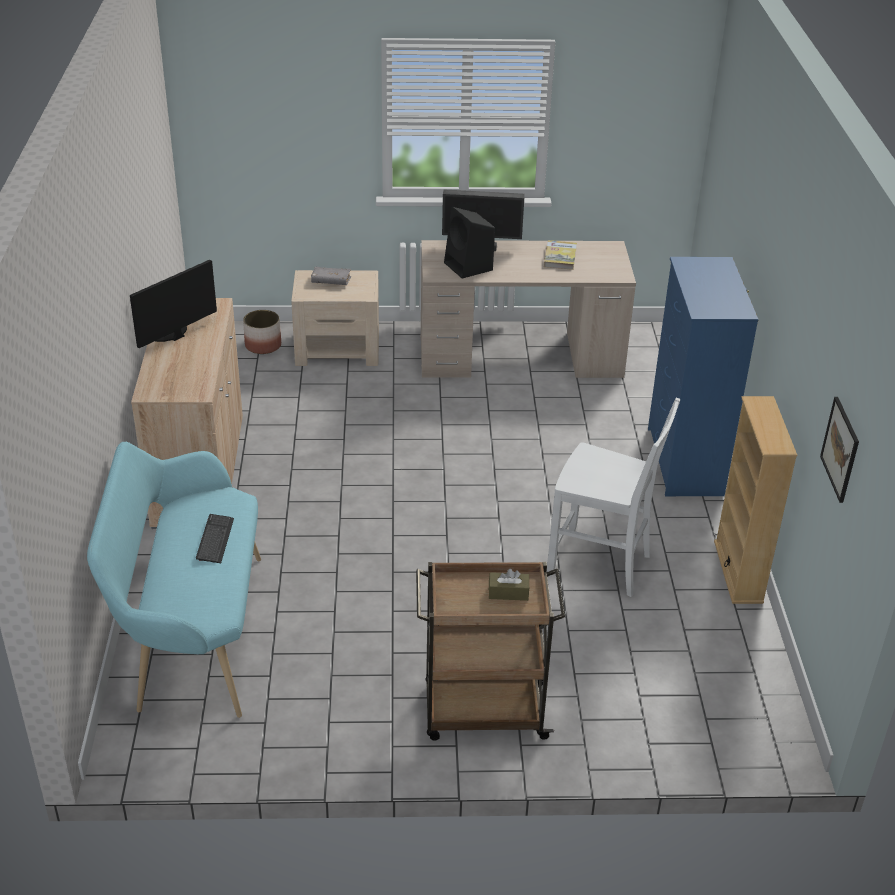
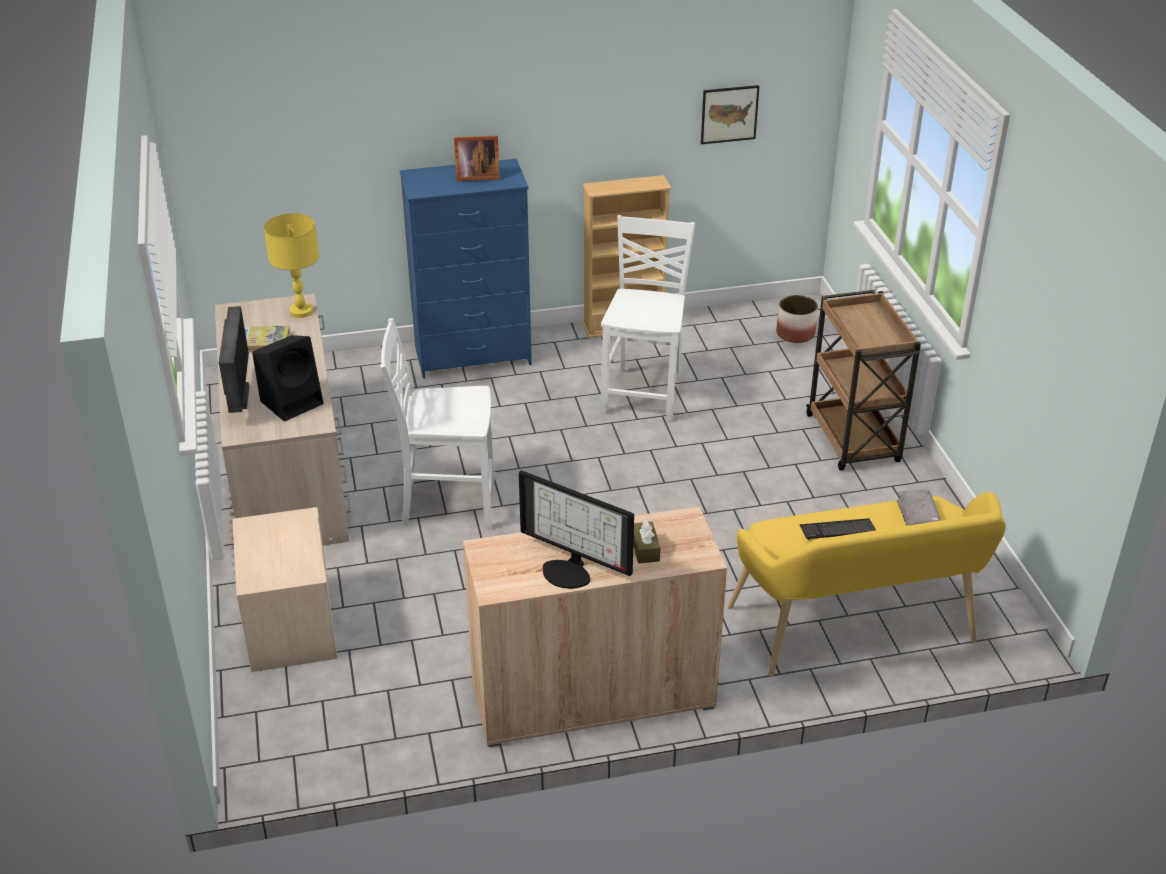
camera: 100 degrees left, 0 degrees up
(192, 634) = (858, 631): turquoise bench -> yellow bench
(263, 345) = (288, 702): planter -> planter (795, 334)
(331, 281) = (267, 555): grey book -> grey book (918, 516)
(455, 426) = (446, 503): none -> white chair
(508, 592) = (859, 319): brown tissue box -> brown tissue box (645, 549)
(605, 275) = (300, 311): none -> yellow table lamp
(716, 293) = (475, 176): none -> picture frame

